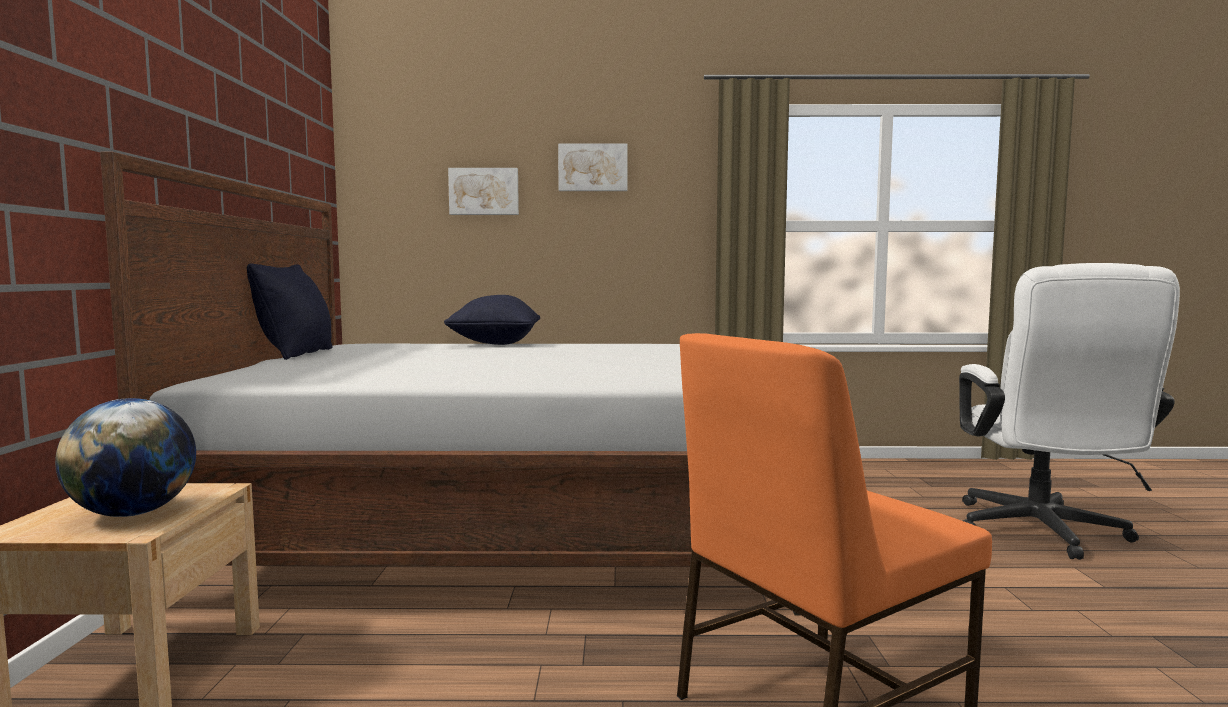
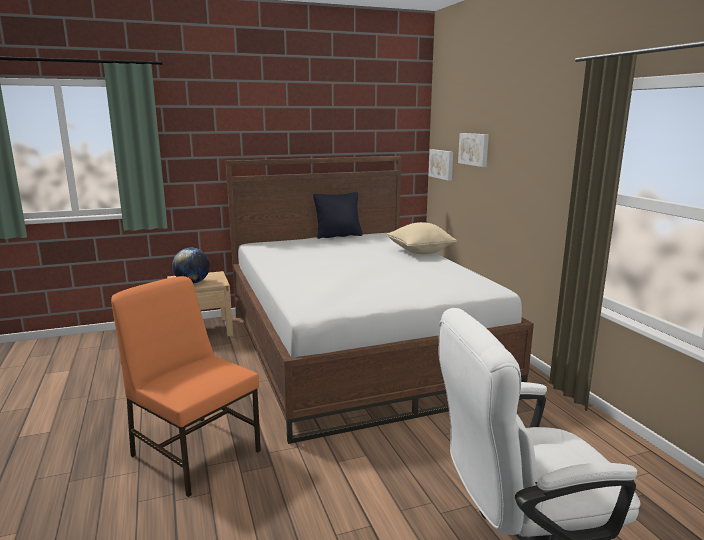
camera: 70 degrees right, 10 degrees up
(495, 344) = (420, 252): black pillow -> beige pillow
(593, 168) = (521, 136): picture -> picture (442, 164)

